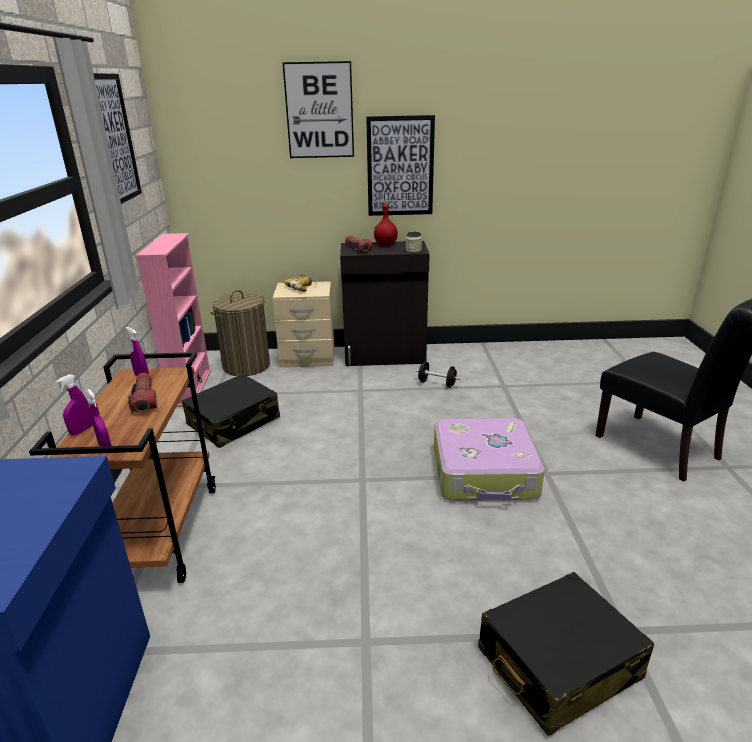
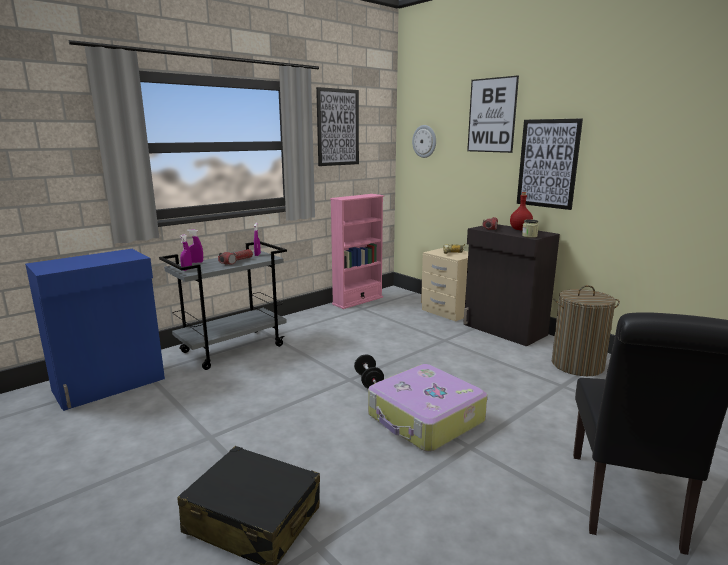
camera: 50 degrees right, 10 degrees down
(159, 532) = (233, 348): brown cart -> grey cart
(214, 147) = (424, 141): none -> wall clock
(234, 422) = (346, 323): black suitcase -> none
(246, 366) = (405, 302): laundry basket -> laundry basket (577, 365)
(437, 384) = (507, 360): black dumbbell -> black dumbbell (368, 381)

